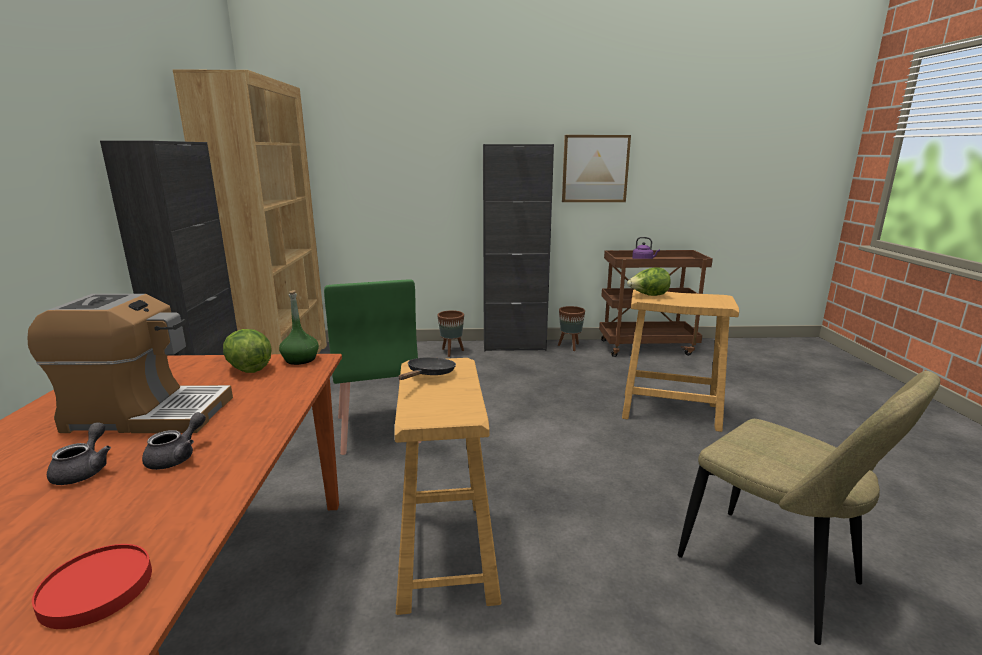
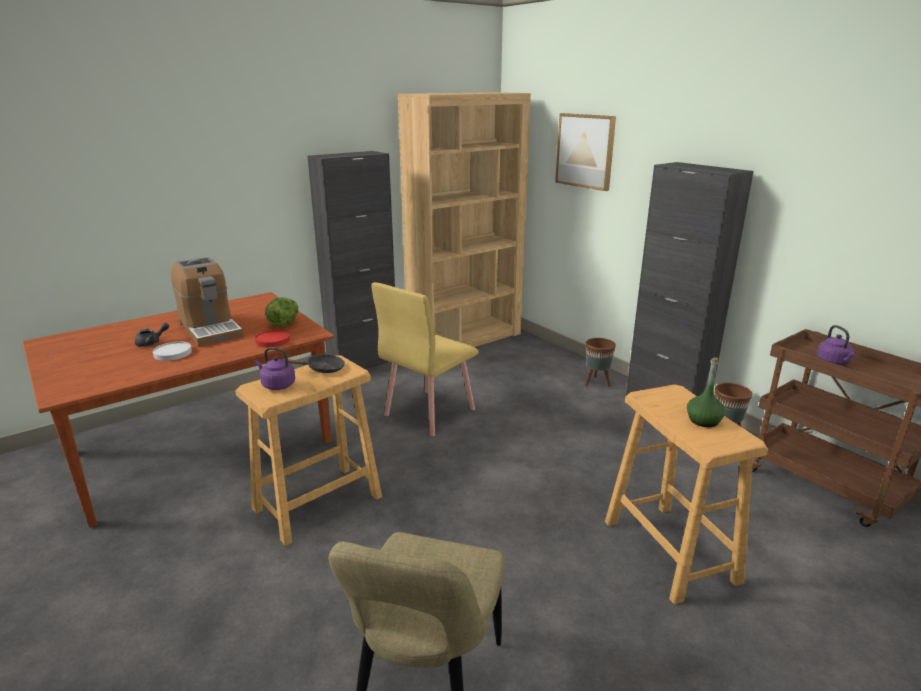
camera: 55 degrees right, 5 degrees up
(96, 589) = (72, 384): red plate -> red plate (272, 340)
(177, 457) = (173, 353): grey teapot -> white plate
(300, 359) = (310, 329): green bottle -> green bottle (703, 420)
(377, 430) = (428, 412): green chair -> yellow chair
(433, 404) = (277, 385): none -> purple kettle
(595, 169) = (815, 212): picture -> picture (585, 151)
(648, 296) = (661, 396): lettuce -> none

